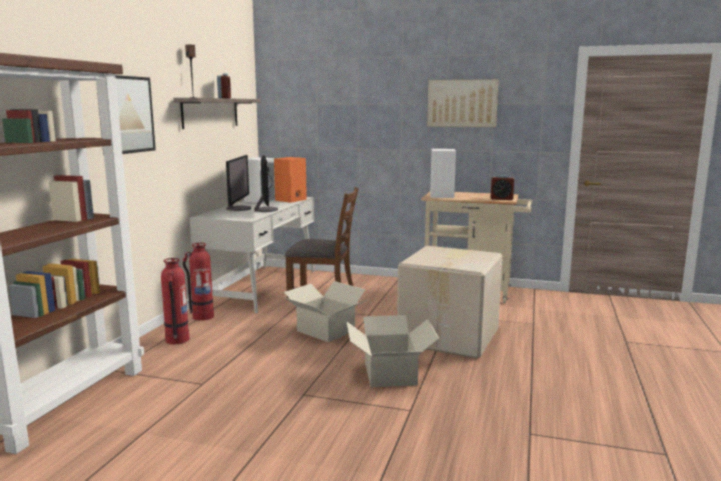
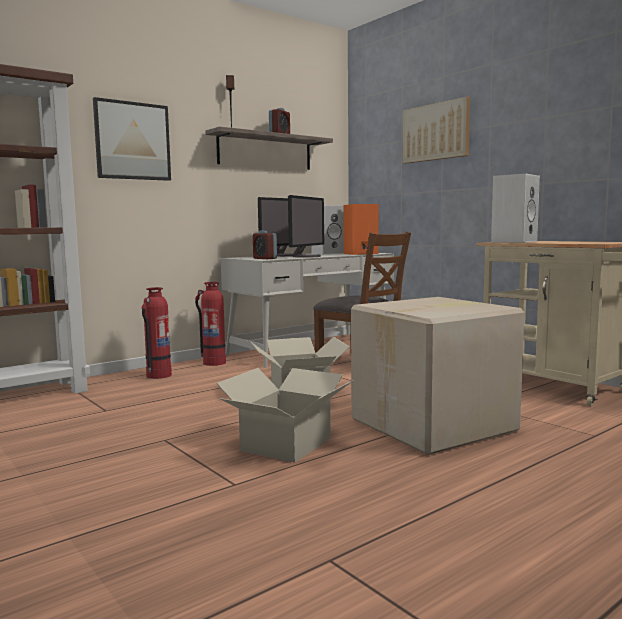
camera: 35 degrees right, 5 degrees down
(462, 103) = (565, 113): picture -> picture (436, 132)
(501, 199) = (593, 243): alarm clock -> alarm clock (265, 258)

